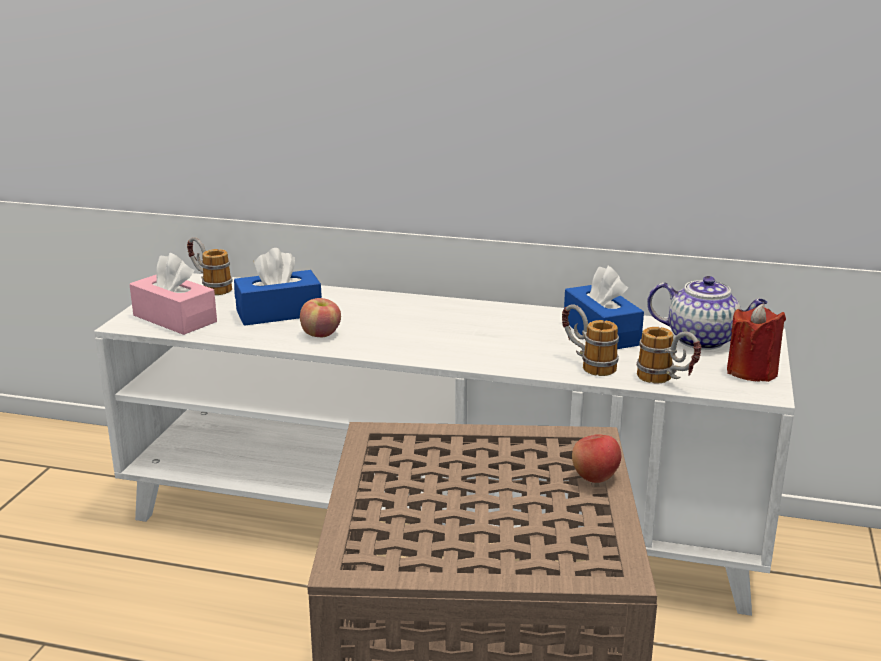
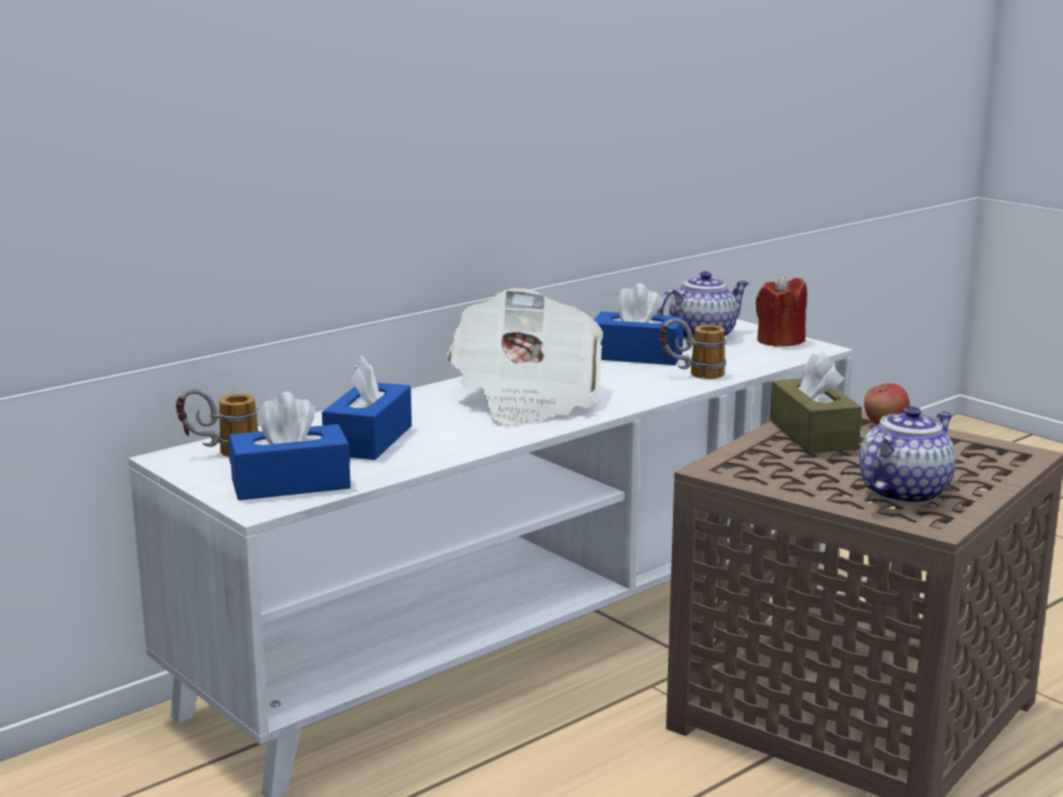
camera: 55 degrees left, 5 degrees down
(175, 318) = (290, 484): pink tissue box -> blue tissue box
(321, 334) = (462, 437): apple -> none
(415, 529) = (904, 492): none -> teapot
(431, 329) = (526, 399): none -> newspaper
(516, 451) = (813, 434): none -> brown tissue box
(667, 381) = (761, 364): mug -> none

